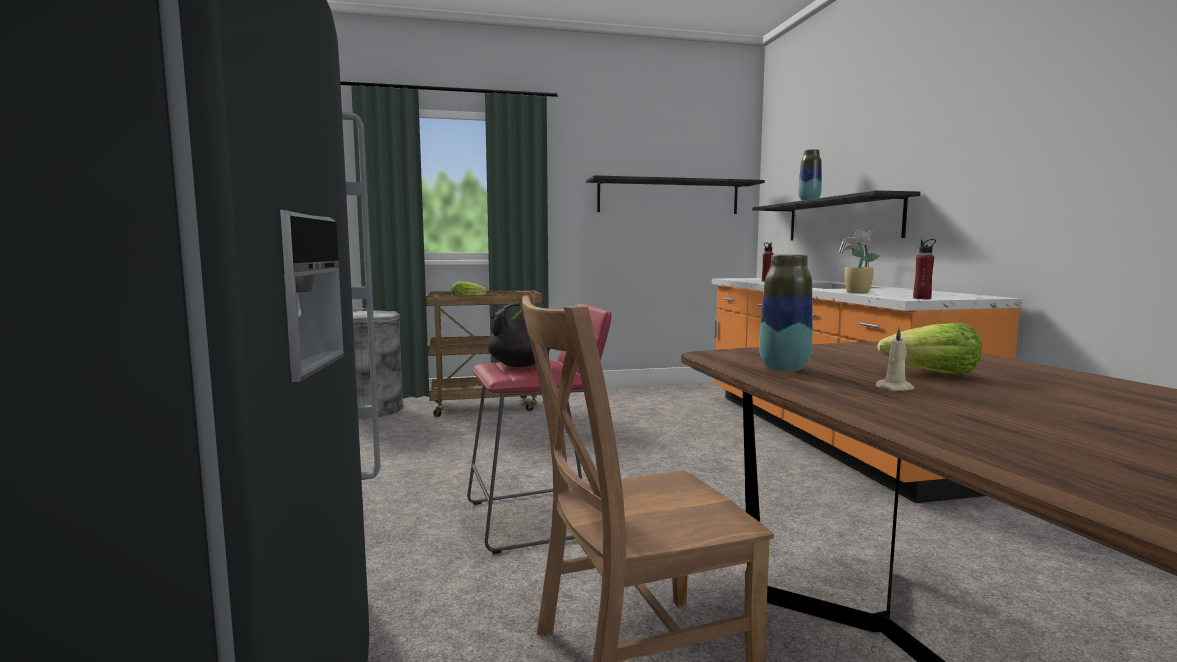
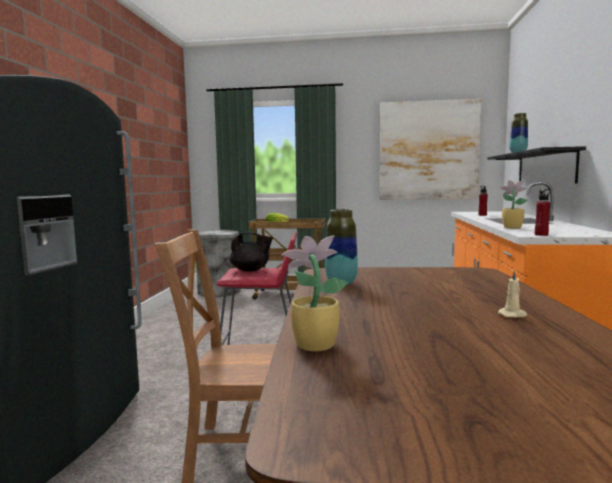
camera: 20 degrees right, 0 degrees up
(668, 197) = (428, 151): black shelf -> picture
(895, 388) = (374, 301): beige candle -> beige candle (513, 315)
(932, 373) = (430, 293): lettuce -> none
(1008, 459) = (313, 345): none -> potted plant

